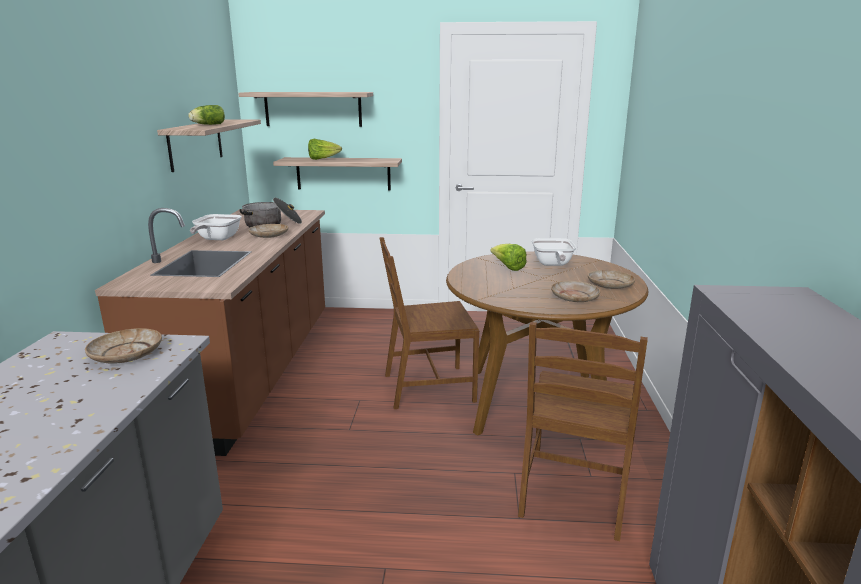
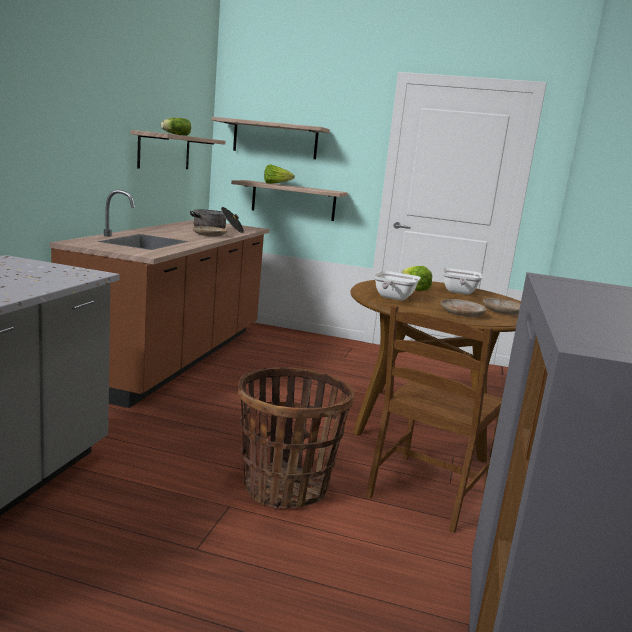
camera: 10 degrees right, 5 degrees down
(126, 354) = (50, 272): beige plate -> none
(216, 239) = (164, 231): frying pan -> frying pan (392, 298)
(428, 387) = (326, 394): brown chair -> none
(434, 525) = (286, 487): none -> basket

